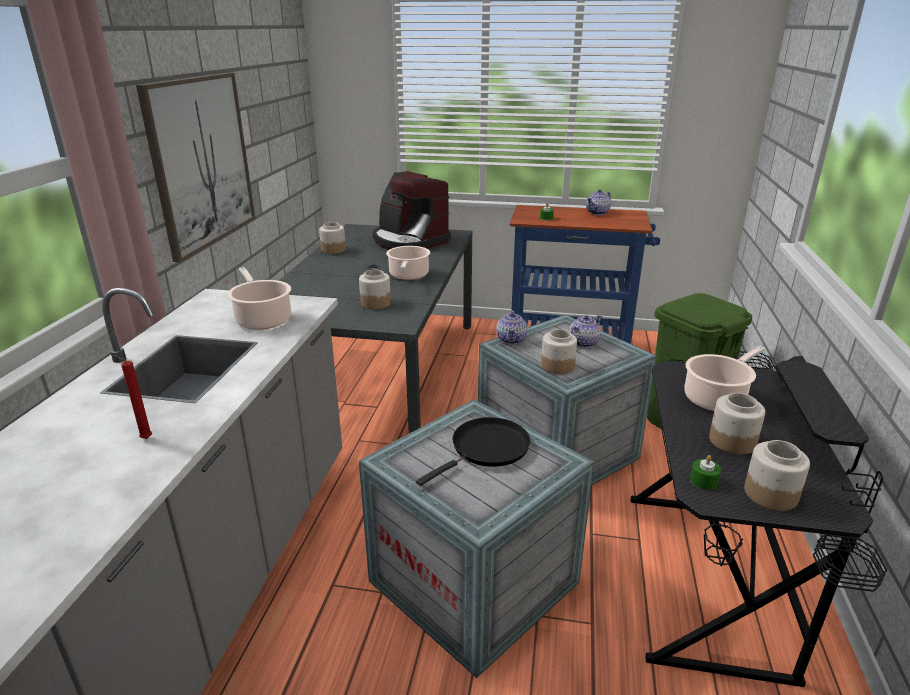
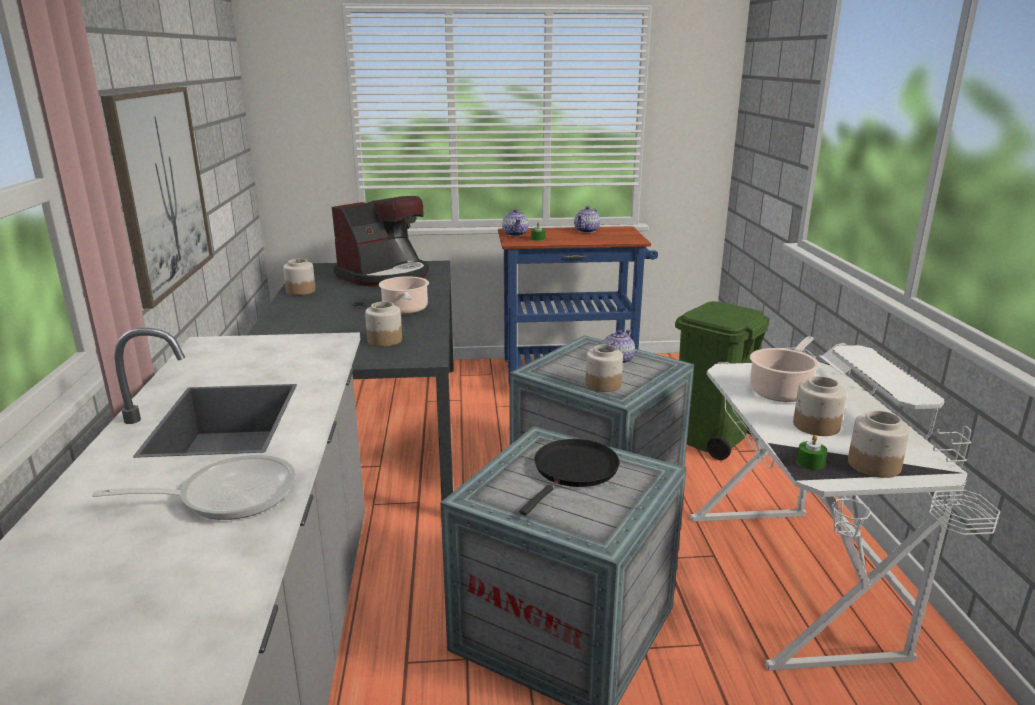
camera: 15 degrees left, 5 degrees down
(144, 439) = (228, 495): red candle -> frying pan
(262, 319) = (286, 360): cooking pot -> none
(409, 241) = (385, 275): coffee machine -> coffee machine turned 75 degrees counterclockwise
(511, 339) = (542, 365): teapot -> teapot (515, 234)
(711, 579) = (796, 580): black desk -> white desk

